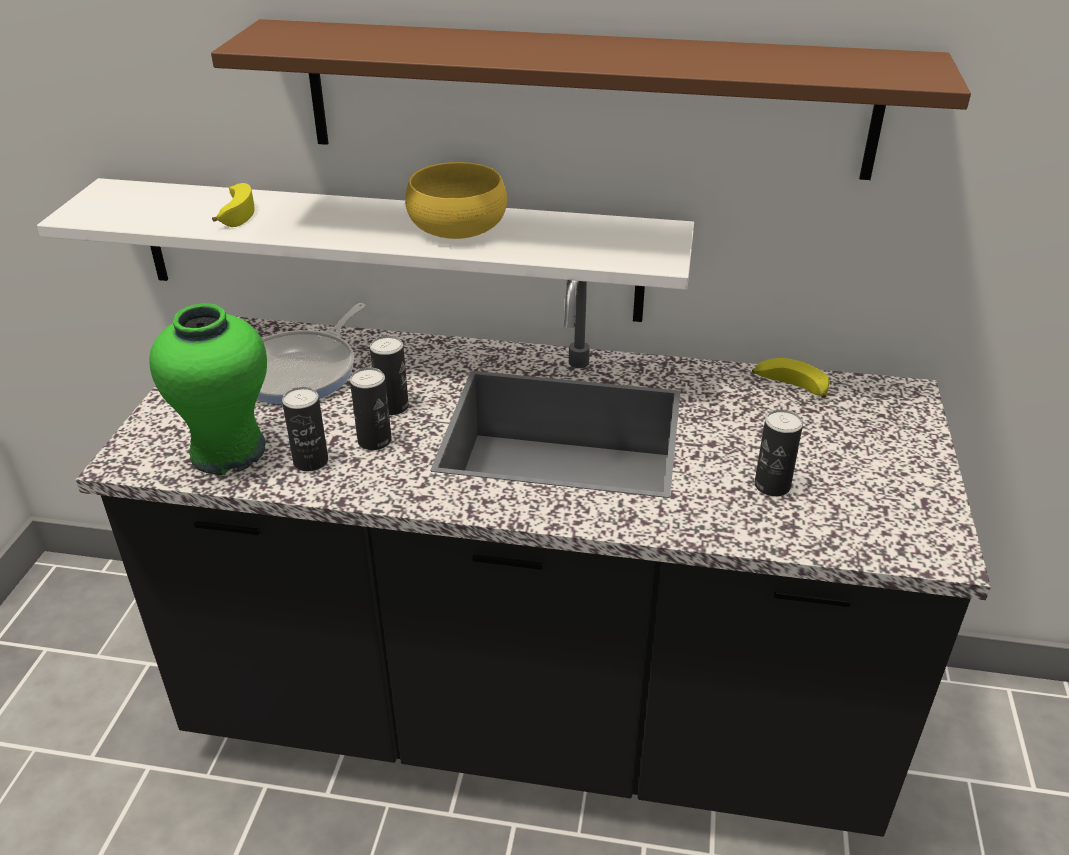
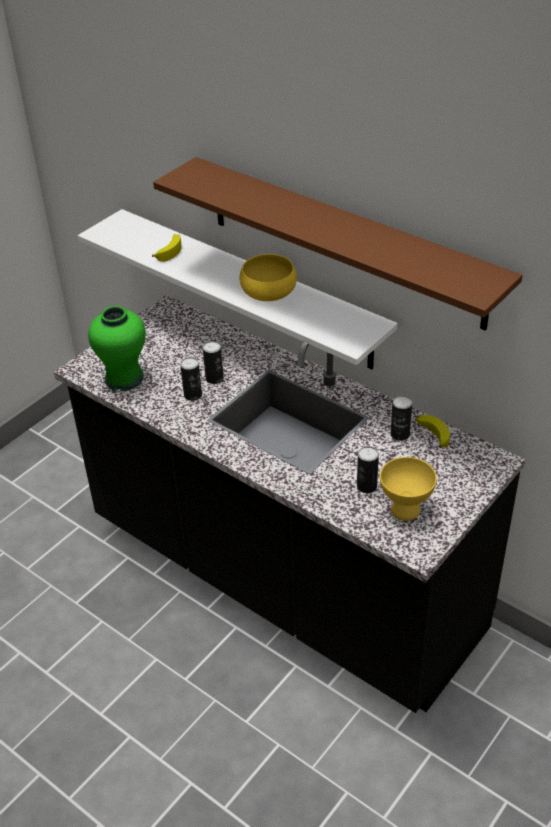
camera: 30 degrees right, 5 degrees up
(302, 371) = (185, 343): frying pan -> none
(311, 461) = (157, 396): can -> can (400, 434)
(858, 500) = (404, 510): none -> yellow bowl

